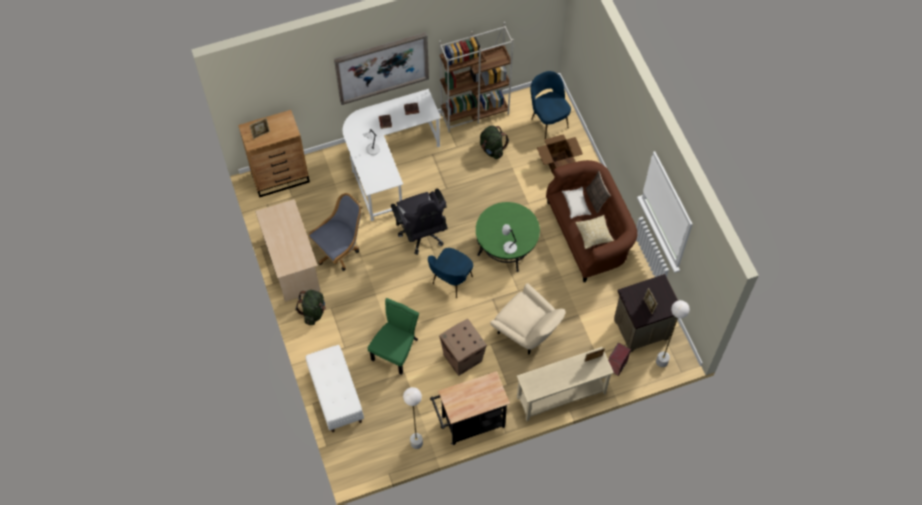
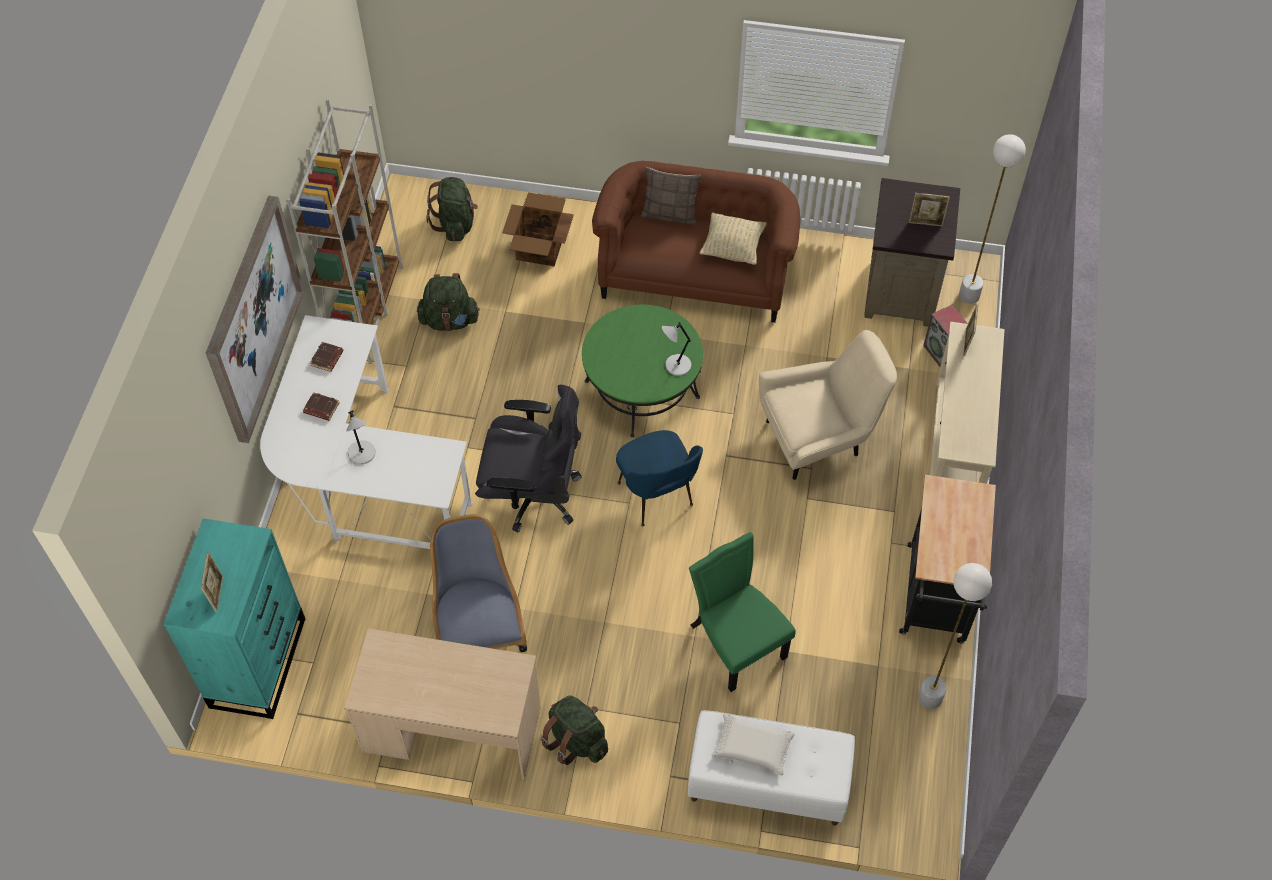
camera: 60 degrees left, 5 degrees down
(281, 177) = (258, 661): brown dresser -> turquoise dresser
(463, 358) = (809, 550): cardboard box -> none
(548, 121) = (456, 224): blue chair -> green backpack
(576, 204) = (660, 242): white pillow -> white pillow (752, 746)

